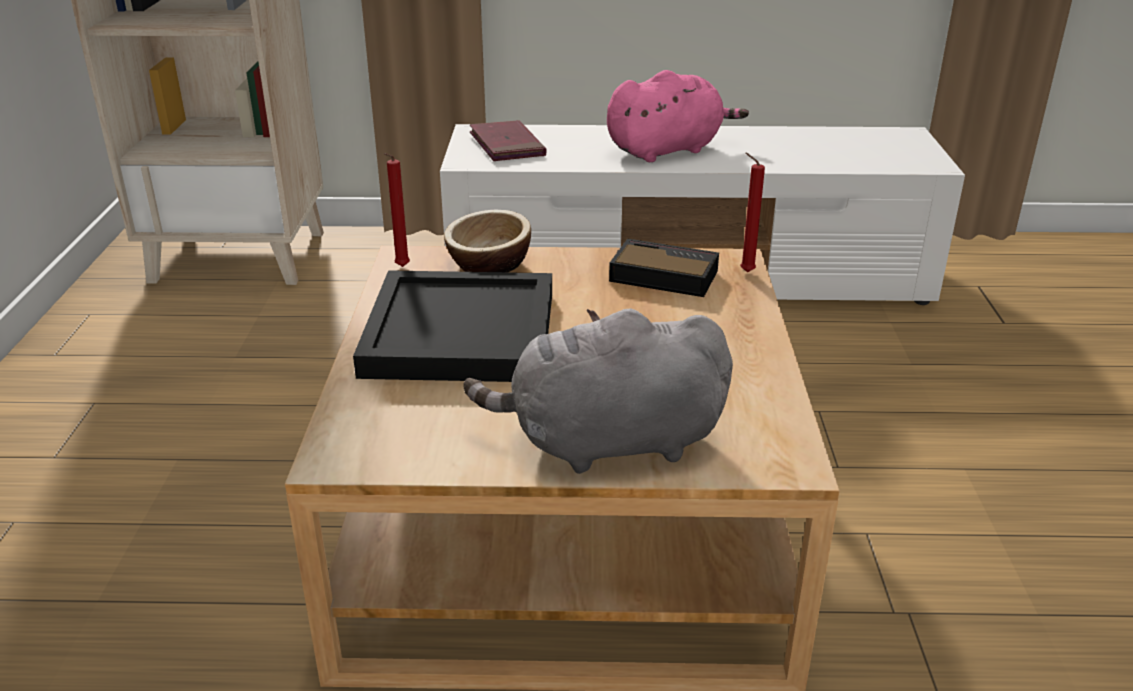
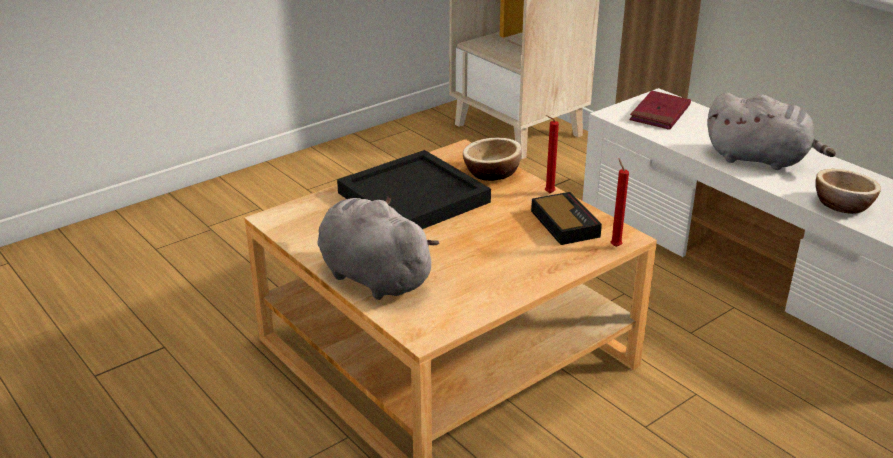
camera: 50 degrees right, 0 degrees up
(401, 267) = (451, 154): red candle -> red candle (548, 193)
(667, 150) = (760, 159): pink plush toy -> grey plush toy
(794, 159) = (842, 205): none -> bowl

